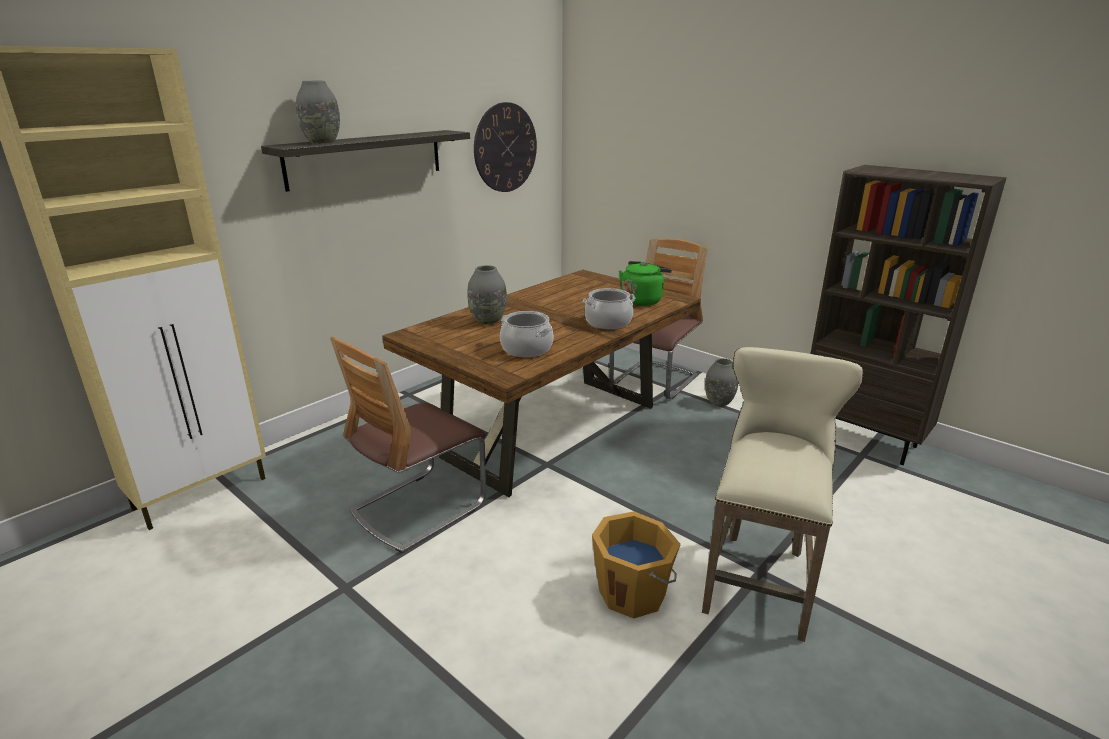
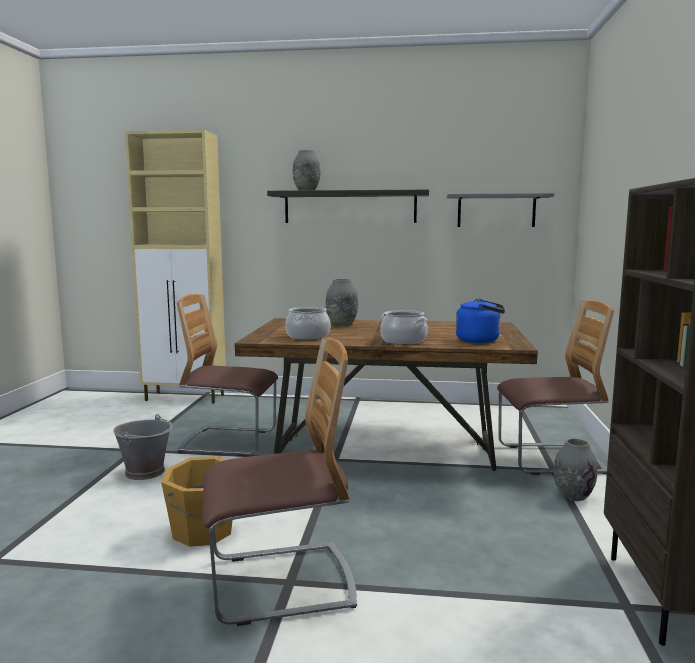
camera: 55 degrees right, 15 degrees down
(434, 595) = (145, 472): none -> grey bucket
(505, 148) = (496, 211): wall clock -> grey shelf
(642, 300) = (480, 340): green kettle -> blue kettle
(760, 577) = (281, 583): beige stool -> chair

